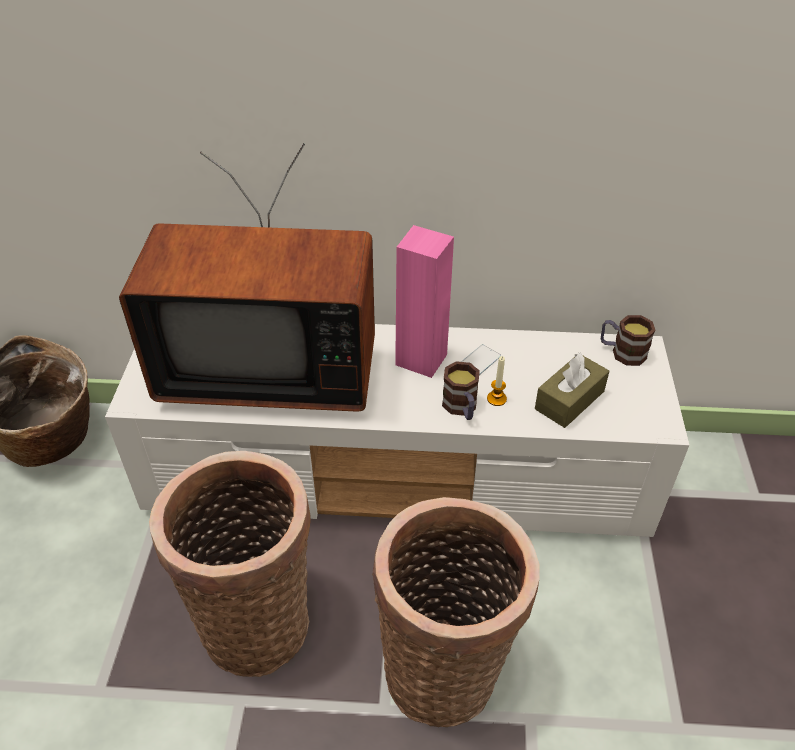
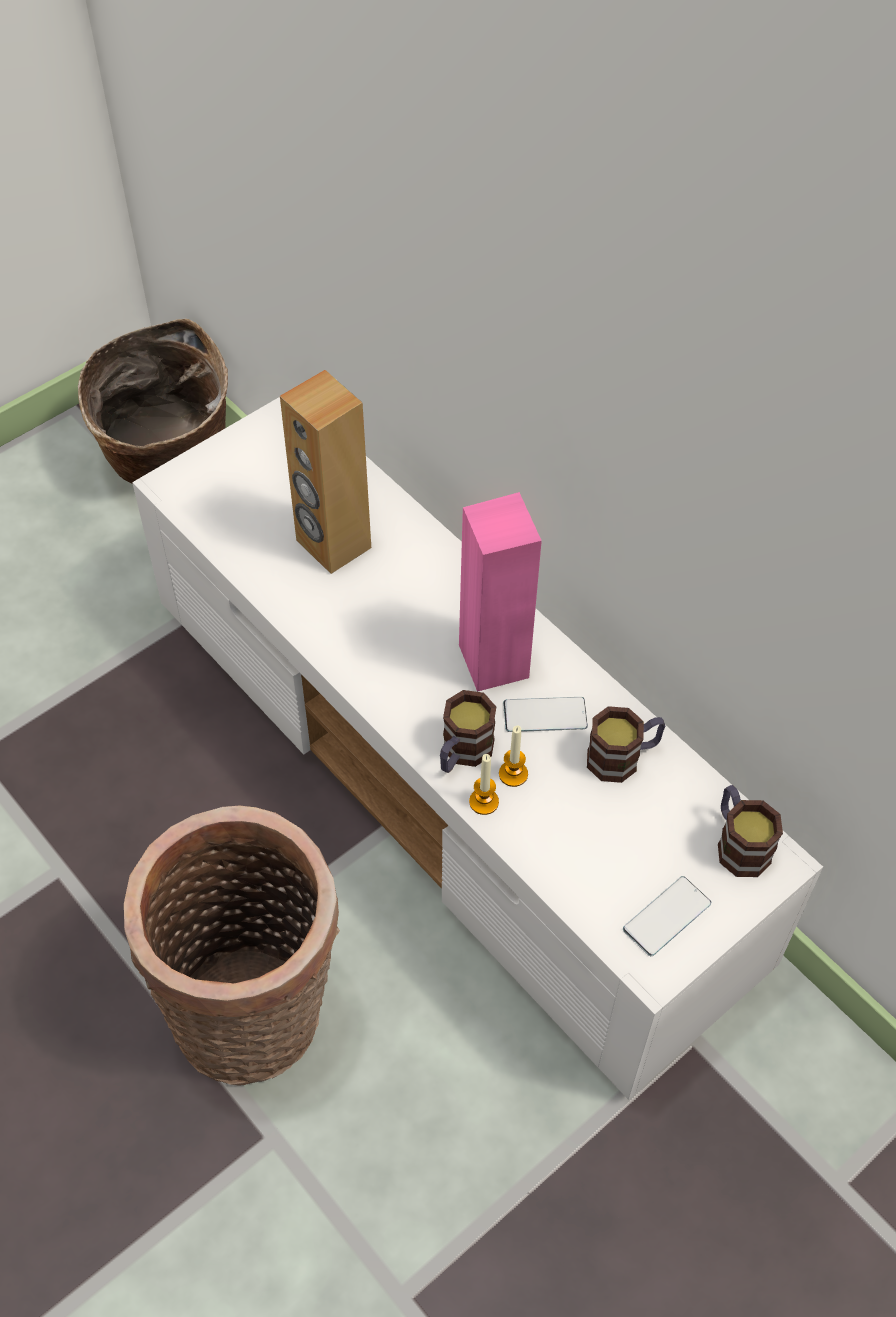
camera: 45 degrees right, 10 degrees up
(256, 619) = (150, 806): basket -> none
(269, 367) = (332, 544): television -> brown speaker
(500, 420) = (484, 802): none -> candle
(531, 355) = (623, 757): none -> mug
(569, 400) = (591, 845): brown tissue box -> none
(638, 402) = (667, 916): none -> phone

